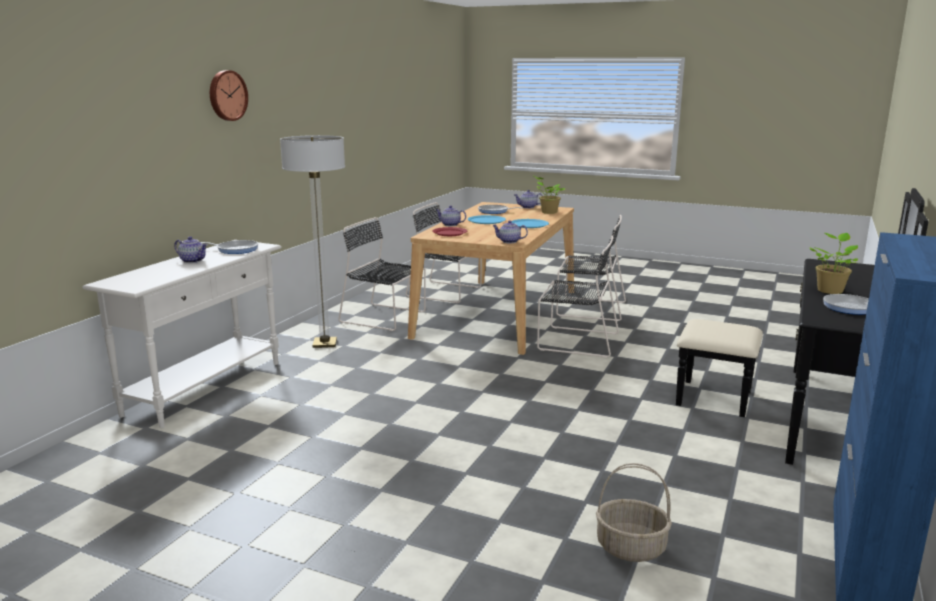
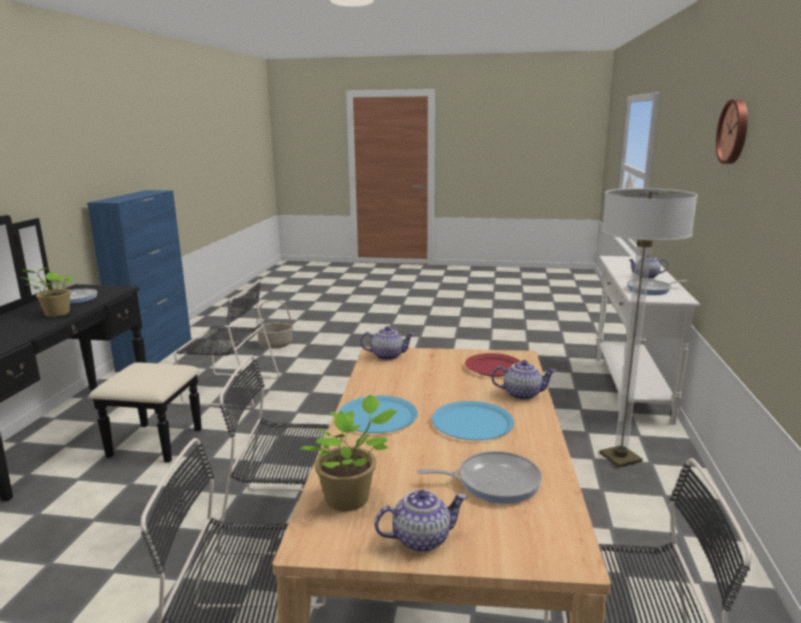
camera: 165 degrees right, 0 degrees up
(385, 317) = (623, 536): black chair -> black chair (229, 390)

